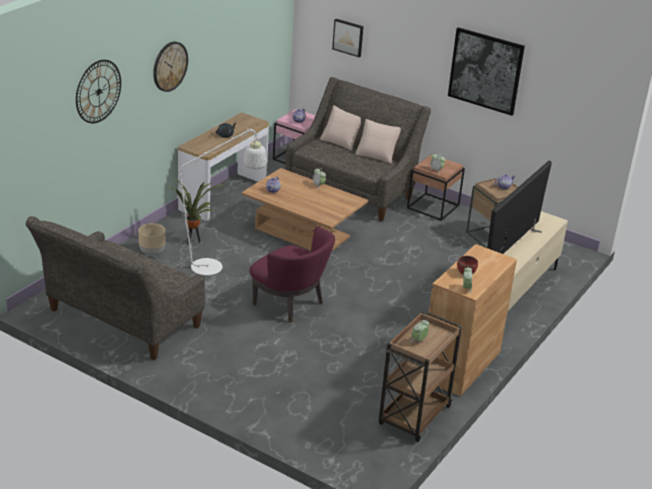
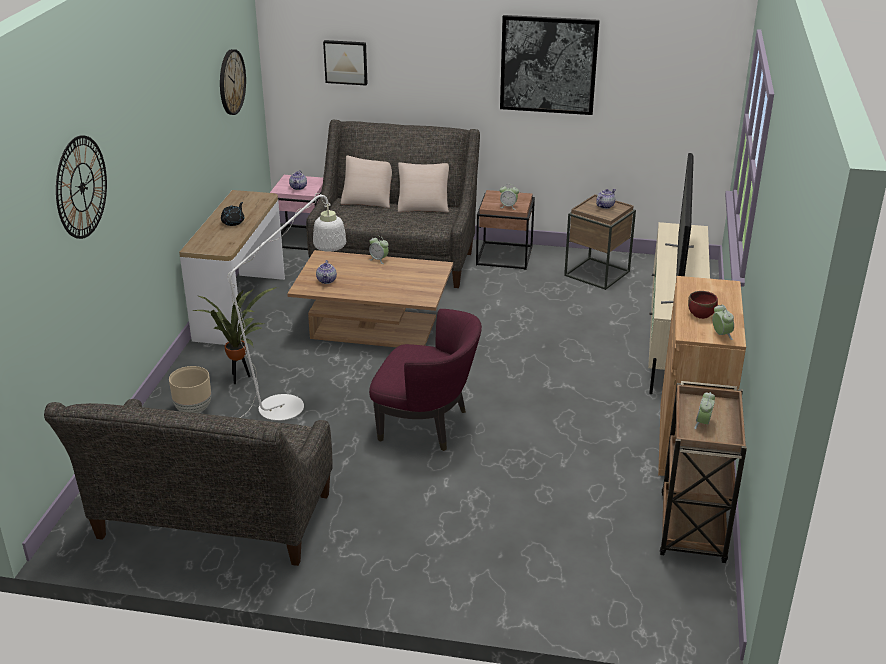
camera: 20 degrees left, 0 degrees up
(169, 66) = (153, 136): wall clock -> wall clock (231, 82)

